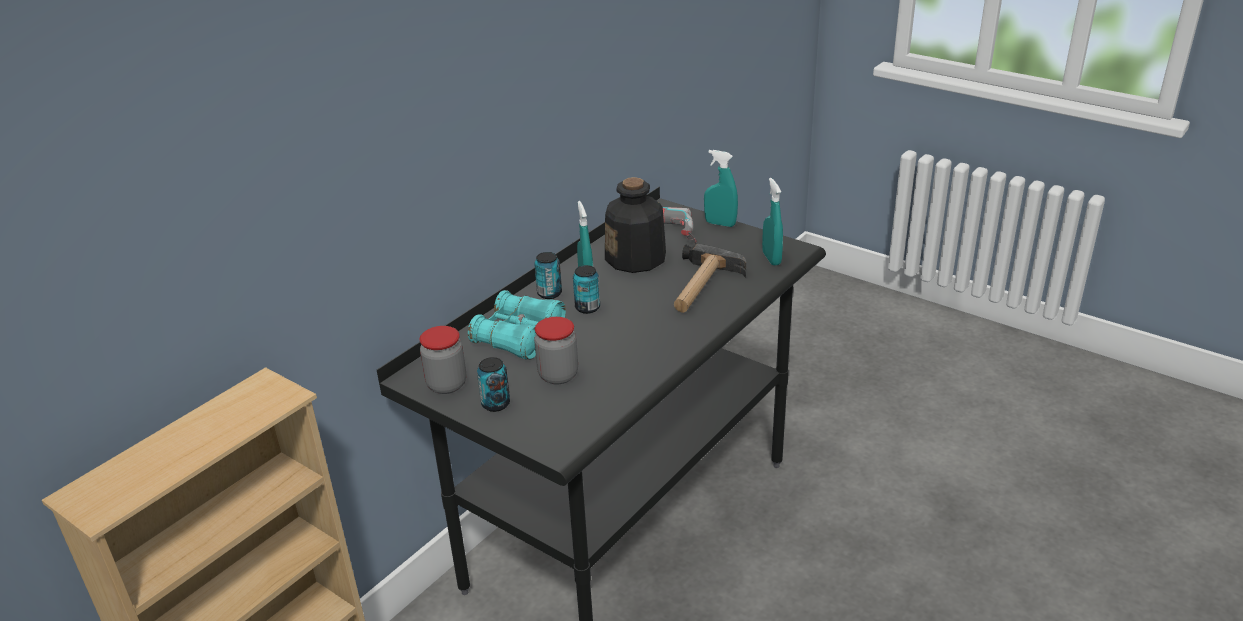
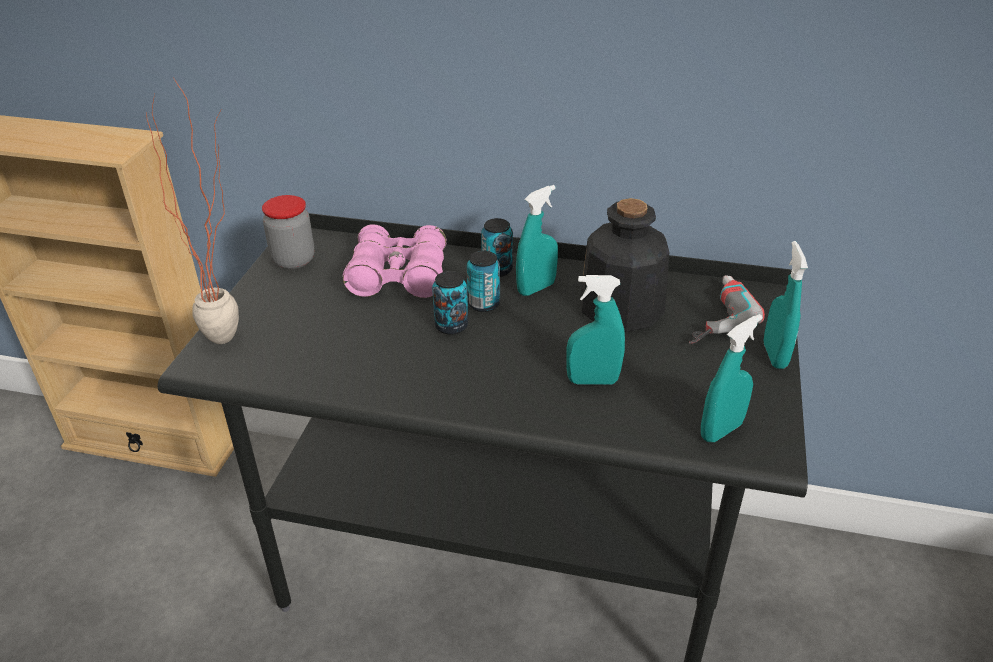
camera: 65 degrees right, 5 degrees up
(495, 404) = (269, 299): can -> can (451, 326)
(519, 337) = (399, 276): turquoise binoculars -> pink binoculars
(536, 426) = (236, 336): none -> potted plant
(558, 375) = (336, 323): jar -> none
(701, 287) = (592, 381): hammer -> turquoise spray bottle

